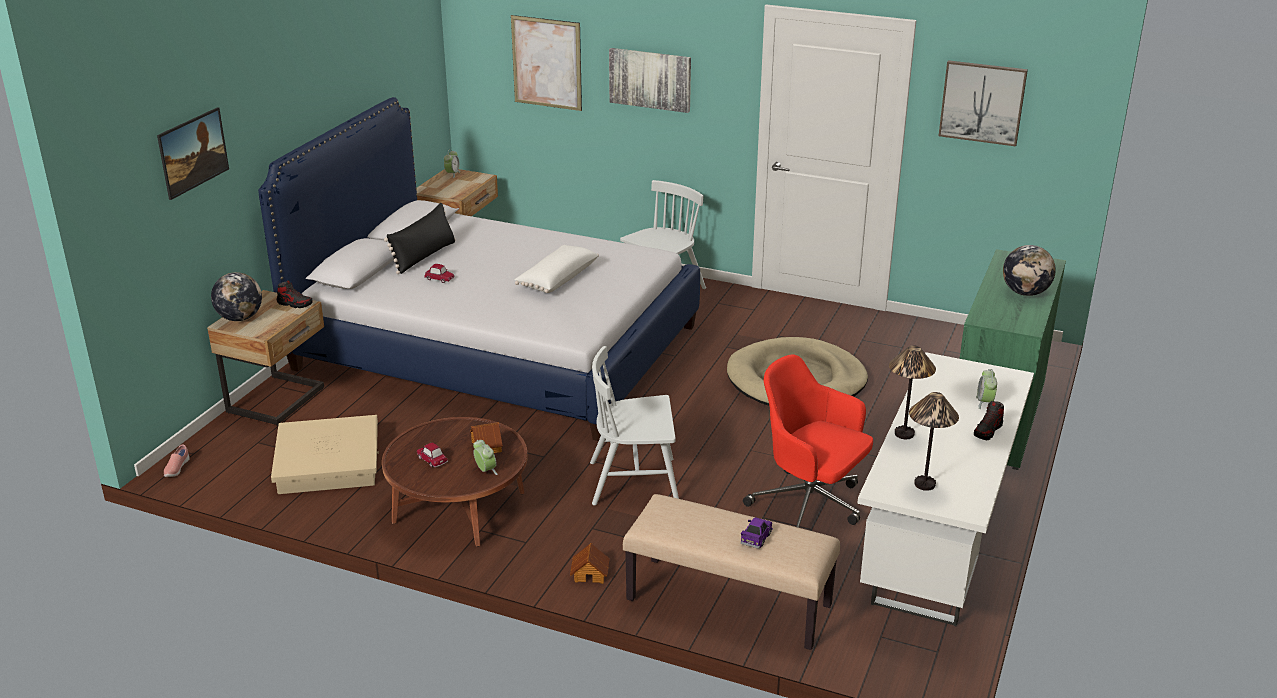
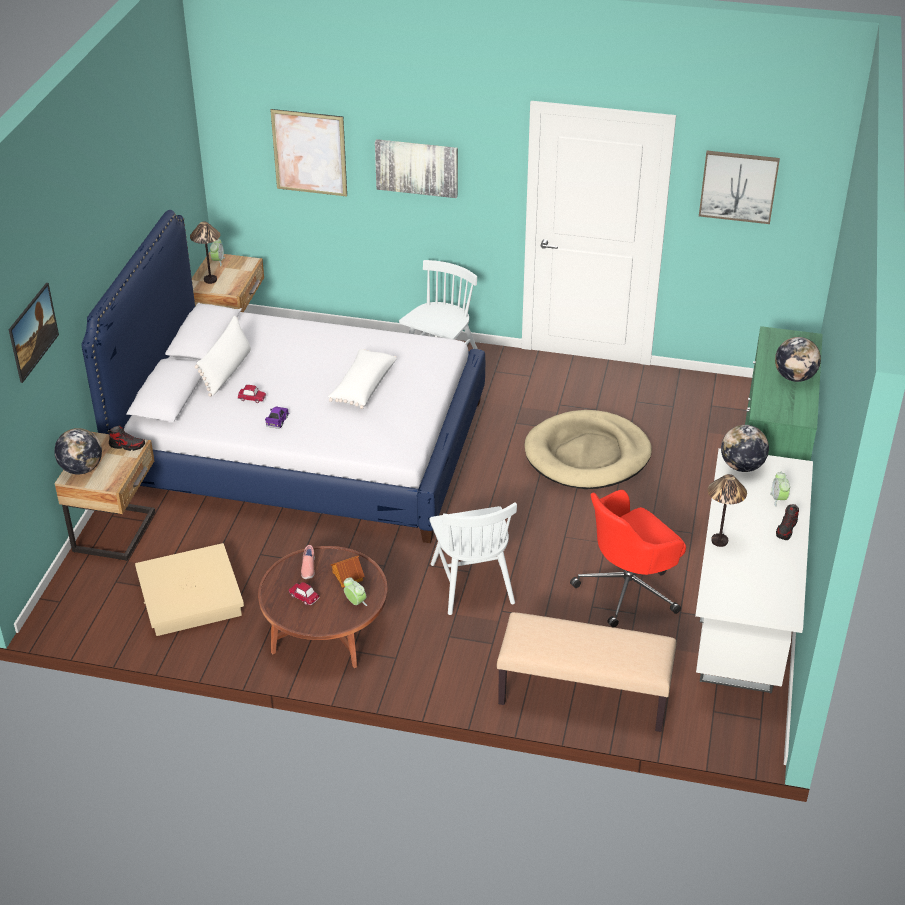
camera: 10 degrees left, 10 degrees up
(176, 469) = (51, 620): pink shoe -> pink shoe (308, 569)
(424, 256) = (227, 371): black pillow -> white pillow
(590, 574) = (460, 682): toy house -> none
(634, 482) = (472, 583): white chair -> white chair turned 90 degrees counterclockwise
(756, 537) = (609, 647): purple toy car -> purple toy car (277, 421)
(809, 506) = (628, 589): red office chair -> red office chair turned 60 degrees counterclockwise
(924, 484) = (746, 591): table lamp -> table lamp (210, 280)
(948, 370) = (741, 466): none -> globe

